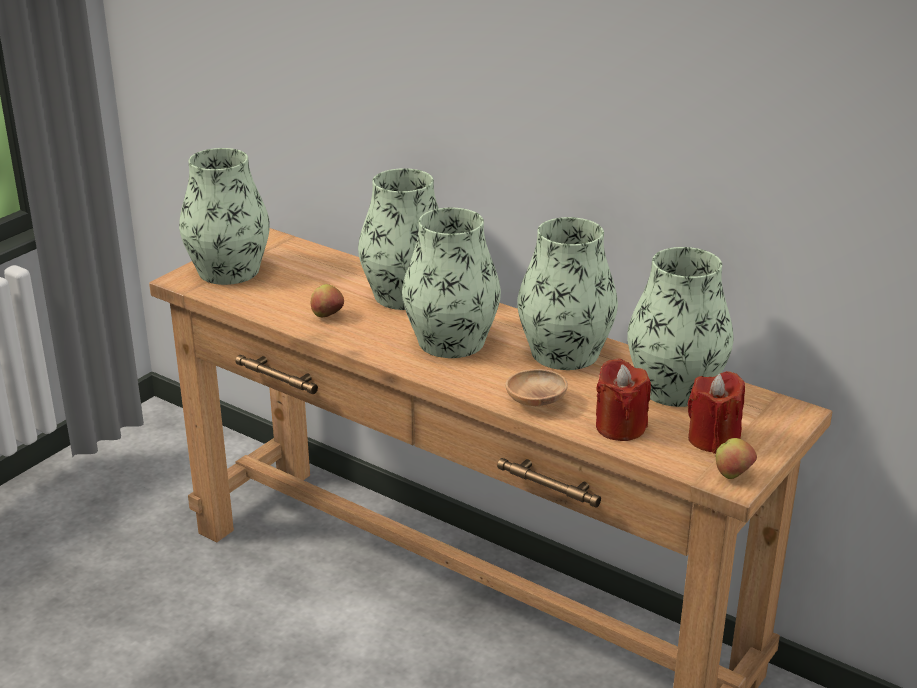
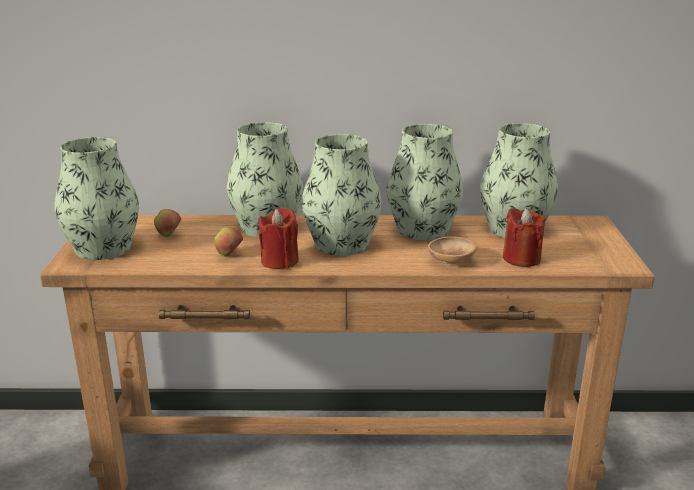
camera: 35 degrees left, 5 degrees down
(713, 439) = (579, 248): red candle -> red candle (279, 261)
(733, 476) = (621, 262): apple -> apple (168, 235)

